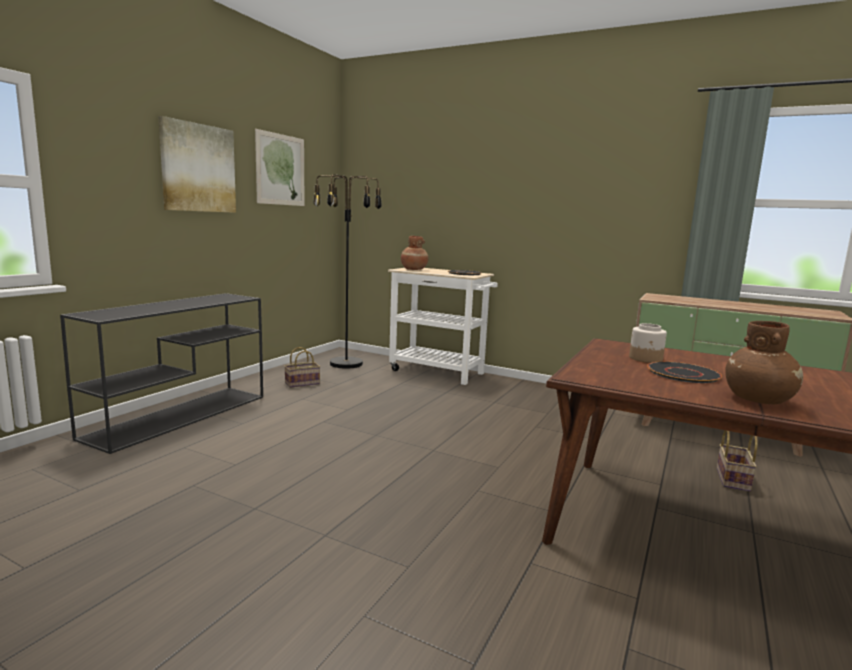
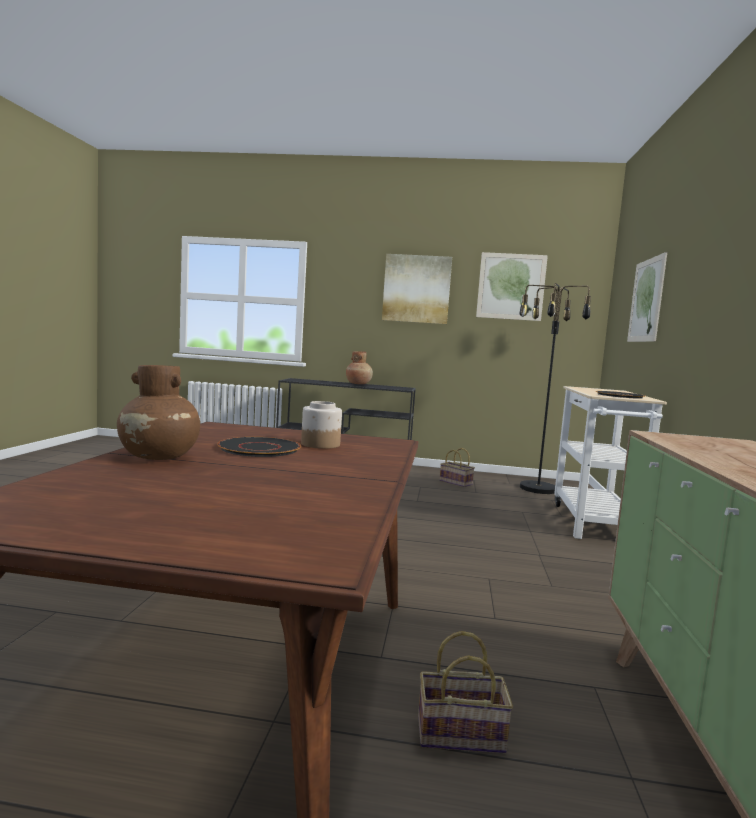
camera: 70 degrees right, 5 degrees down
(414, 269) = (592, 389): brown vase -> brown vase (358, 384)
(430, 196) = (646, 300): none -> picture

